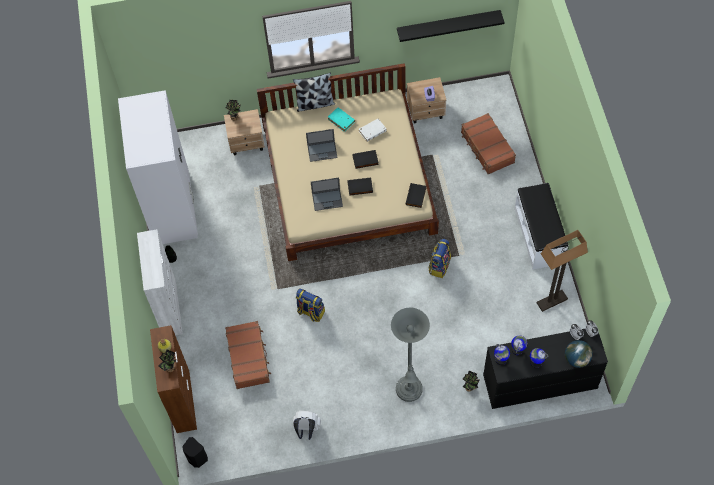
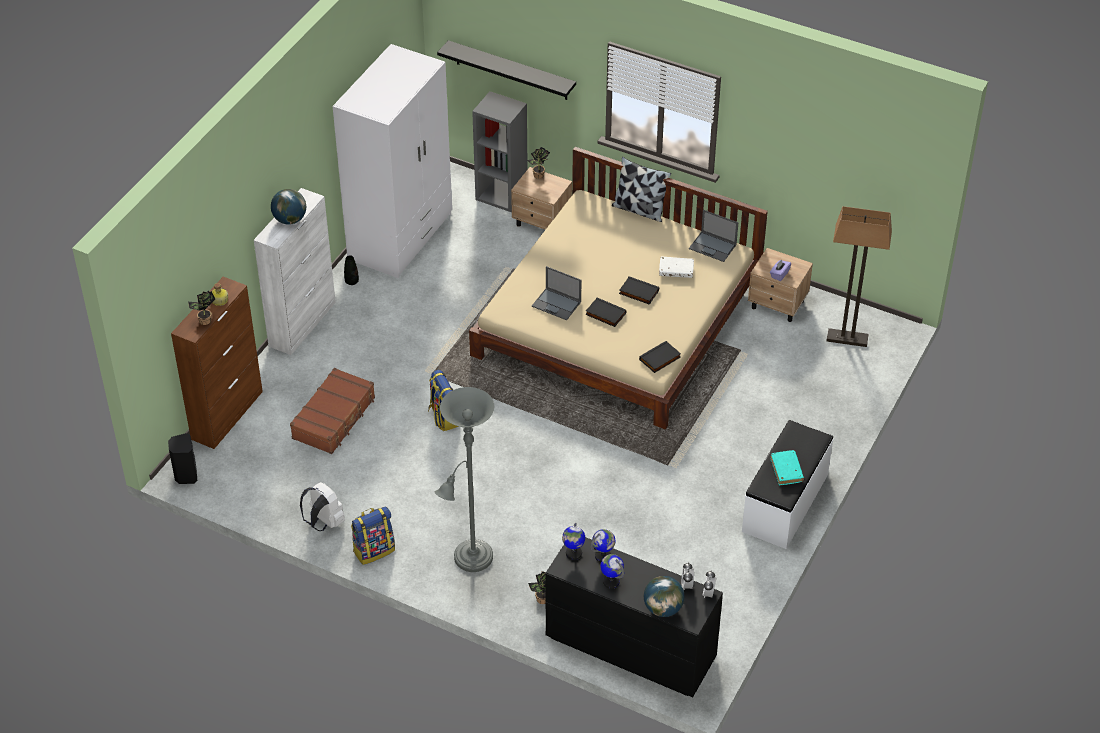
camera: 35 degrees right, 15 degrees down
(152, 260) = (290, 220): none -> globe
(206, 140) = (502, 195): none -> grey bookcase
(322, 151) = (600, 257): laptop -> laptop (713, 247)
(341, 121) = (651, 241): turquoise book -> turquoise book (786, 470)
(439, 266) = (634, 461): backpack -> backpack (374, 550)
(448, 24) = (842, 186): black shelf -> black shelf (511, 71)
(487, 148) = (814, 381): brown suitcase -> none
(552, 301) = (731, 577): floor lamp -> floor lamp (846, 339)

